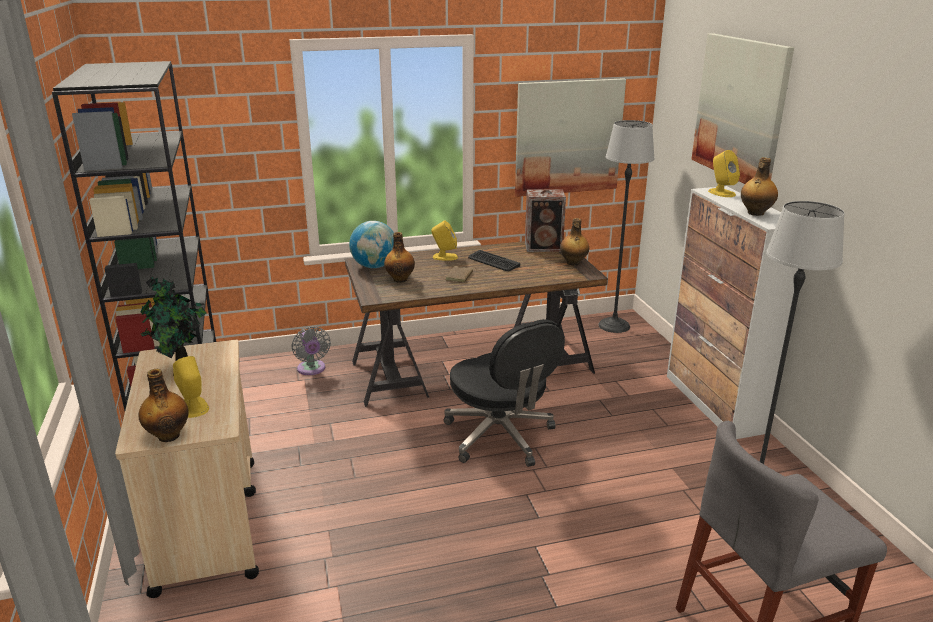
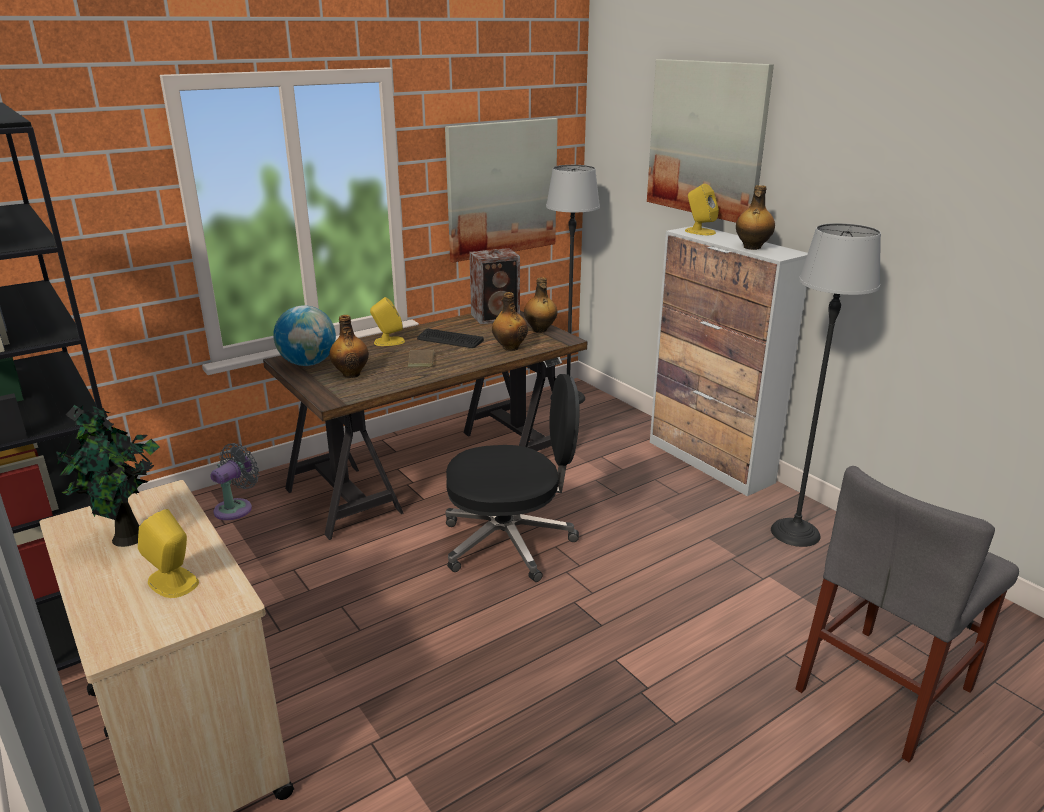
camera: 20 degrees left, 0 degrees up
(168, 435) = (158, 629): bottle -> bottle (510, 347)
(312, 370) = (236, 508): grey fan -> grey fan turned 105 degrees counterclockwise
(500, 437) = (510, 542): black office chair -> black office chair turned 45 degrees counterclockwise

